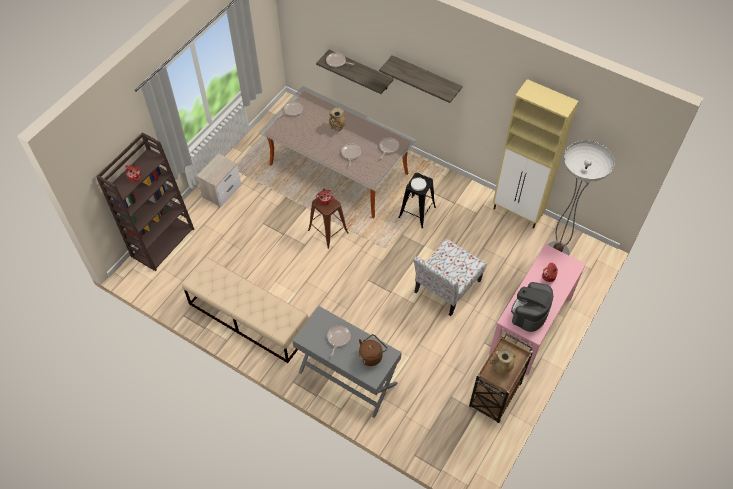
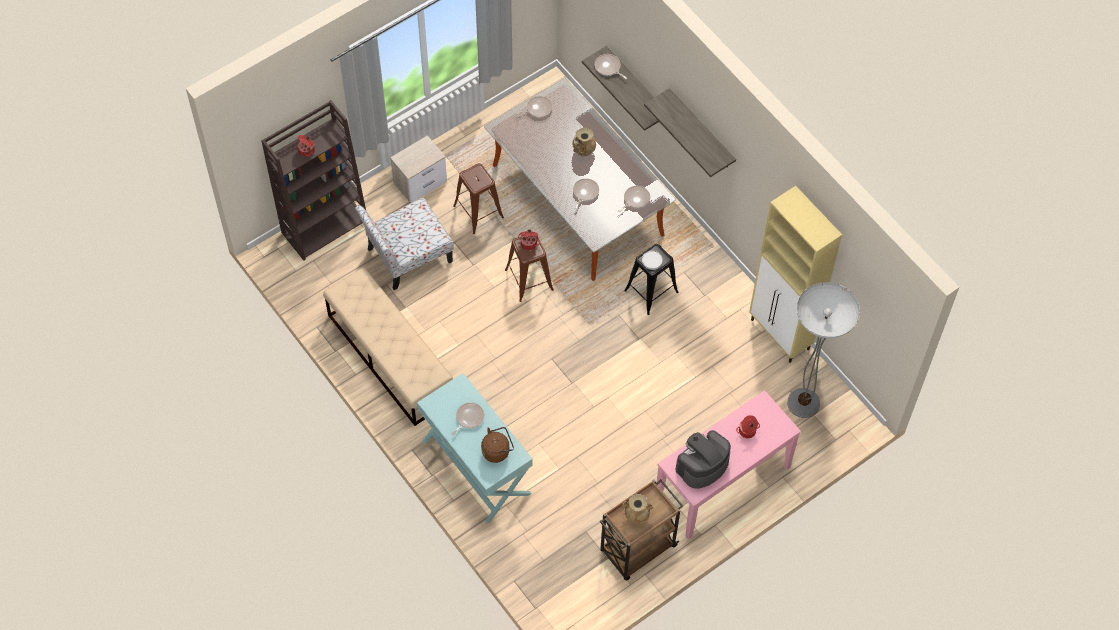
camera: 20 degrees right, 5 degrees up
(272, 198) = (478, 212): none -> brown stool
(347, 378) = (476, 467): grey console table -> turquoise console table
(446, 287) = (642, 400): chair -> chair (407, 256)

